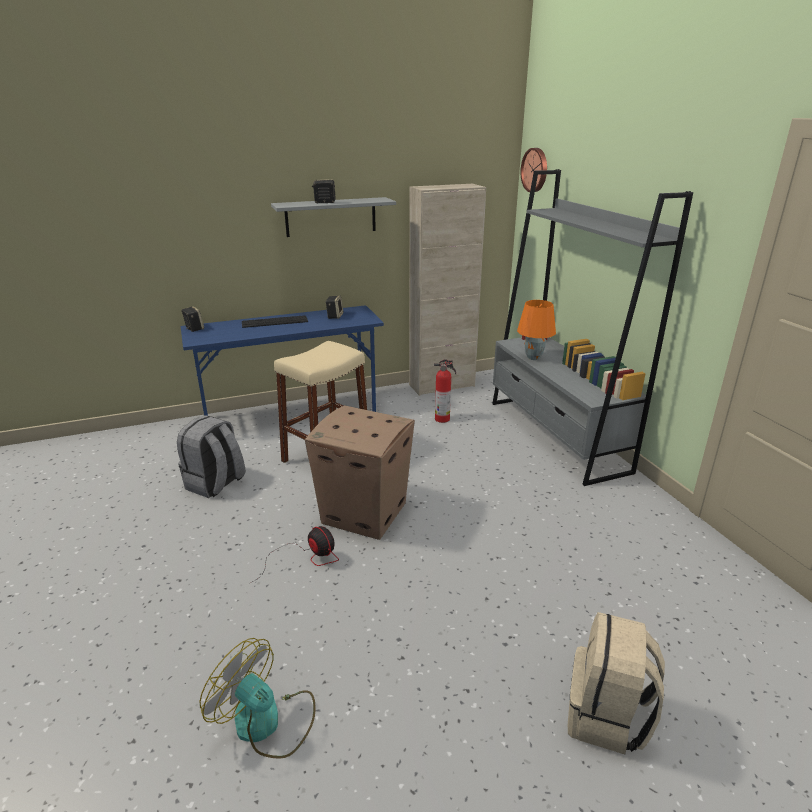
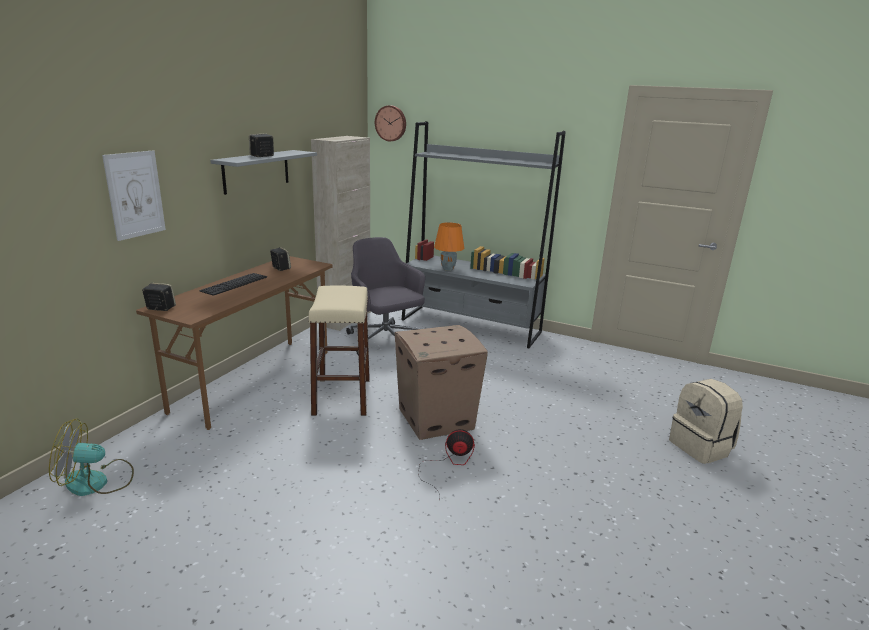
camera: 45 degrees left, 5 degrees down
(186, 230) = (135, 194): none -> picture
(215, 484) = (282, 457): grey backpack -> none
(267, 722) = (590, 560): fan -> fan (97, 482)
(291, 415) = (255, 380): blue desk -> brown desk
(443, 419) = (385, 340): fire extinguisher -> grey office chair

